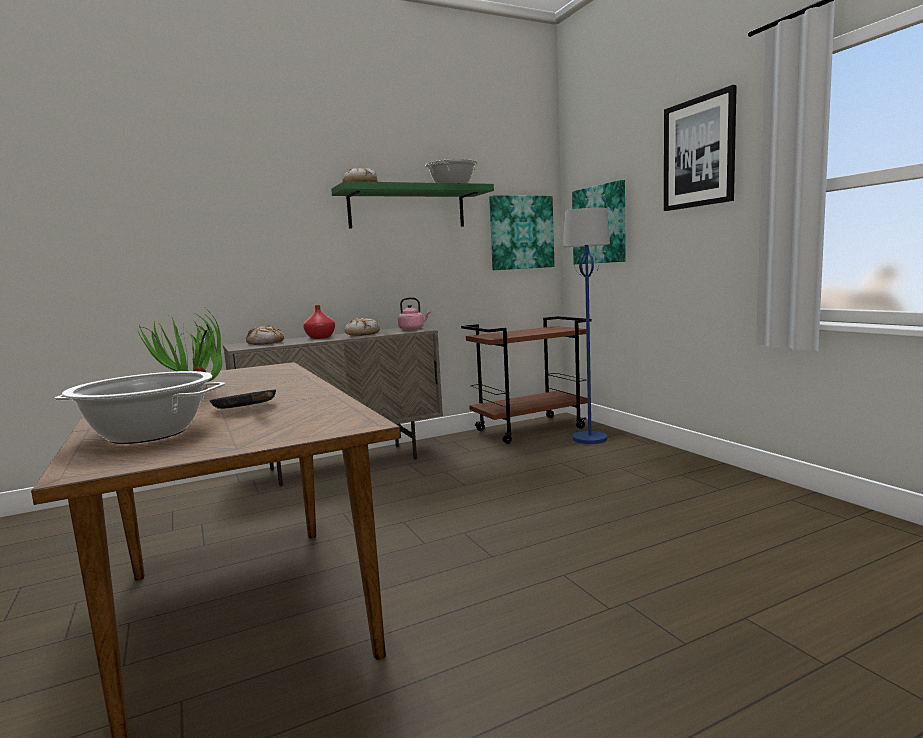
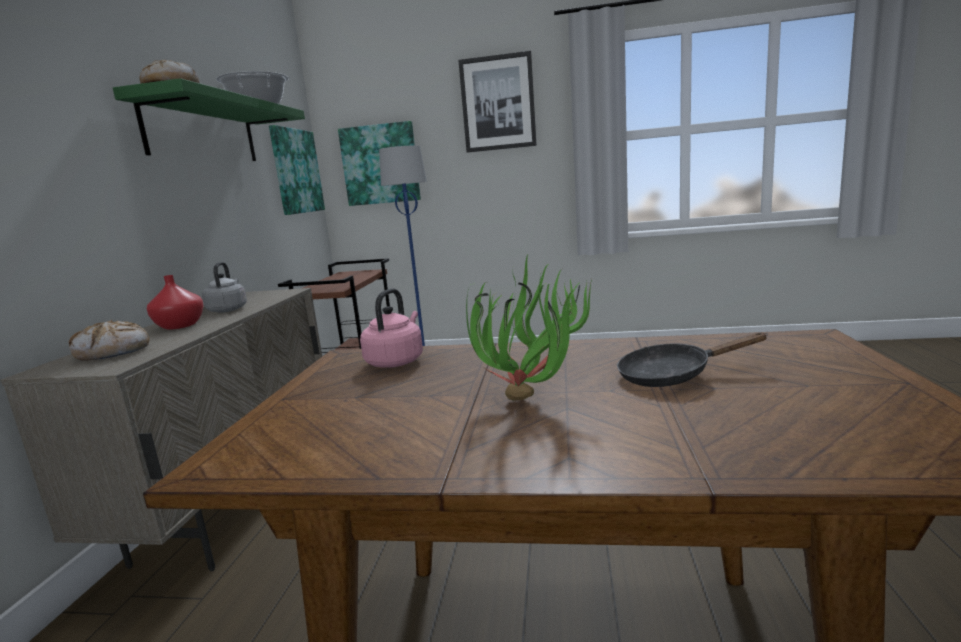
camera: 55 degrees left, 5 degrees up
(147, 434) = (791, 429): cooking pot -> none
(362, 334) = (228, 309): bread -> grey kettle
(413, 329) = (268, 293): pink kettle -> pink kettle (396, 361)

